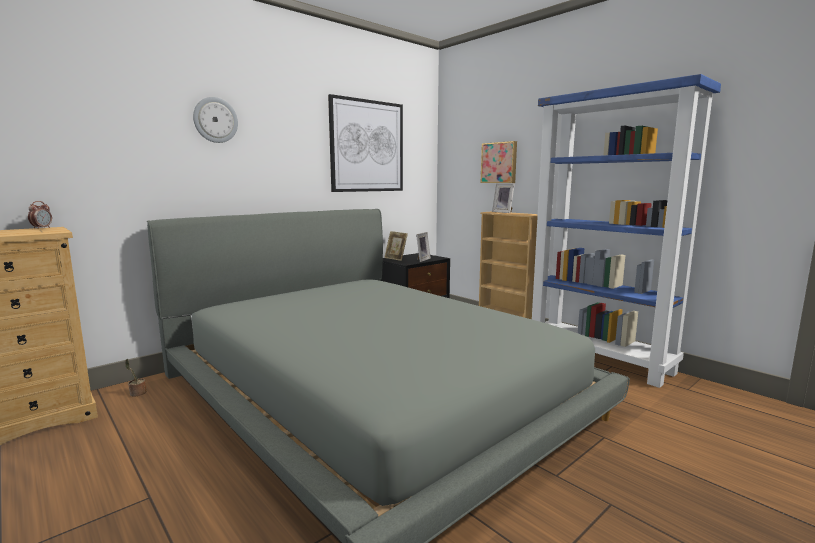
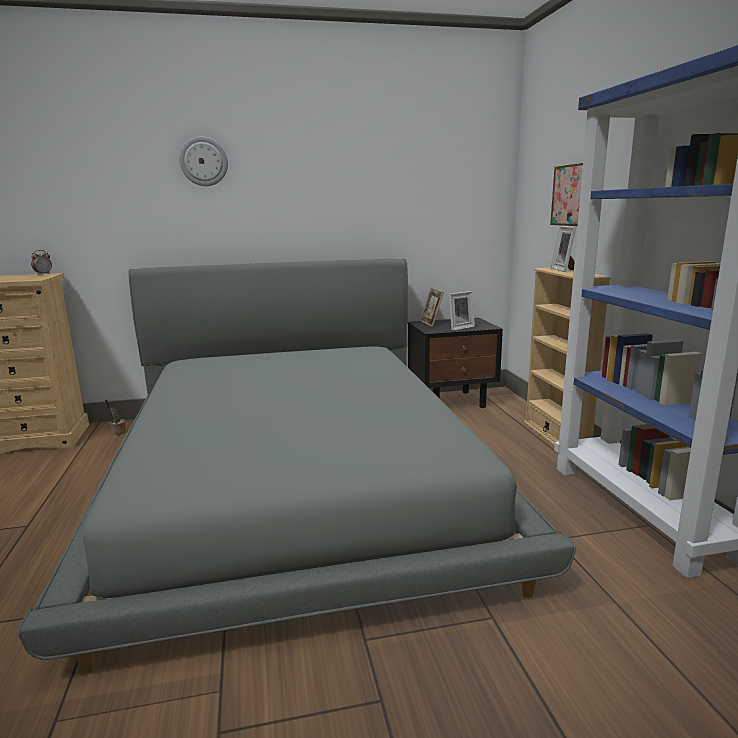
camera: 30 degrees right, 5 degrees up
(367, 146) = (399, 178): picture -> none

